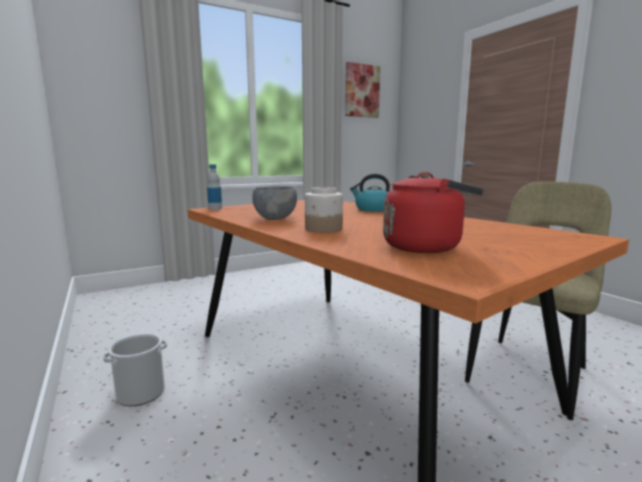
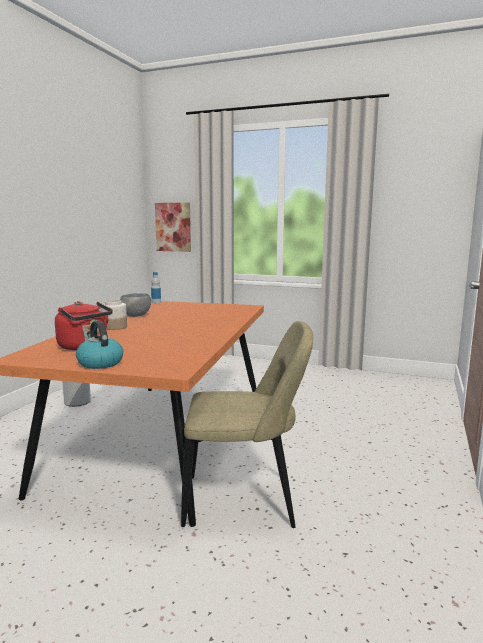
camera: 50 degrees right, 0 degrees up
(362, 91) = (412, 185): picture -> picture (173, 227)
(372, 209) = (219, 321): kettle -> kettle (100, 363)

